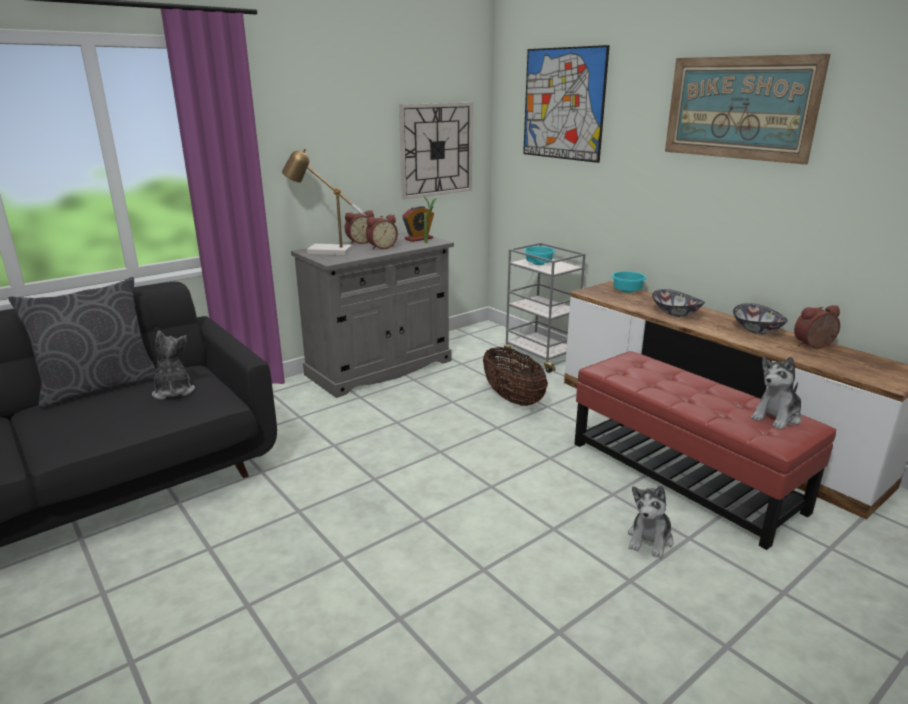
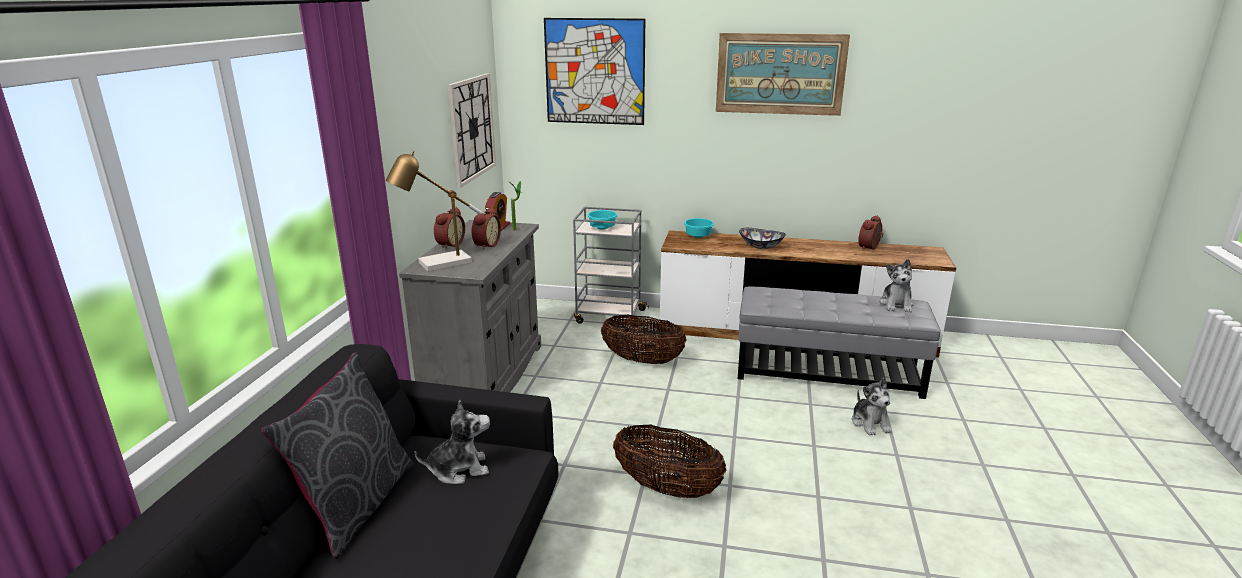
camera: 40 degrees left, 0 degrees up
(173, 391) = (459, 469): plush toy -> plush toy turned 135 degrees clockwise
(373, 496) = (667, 488): none -> basket
(683, 475) = (827, 371): red ottoman -> grey ottoman
(757, 330) = (825, 245): bowl -> none

